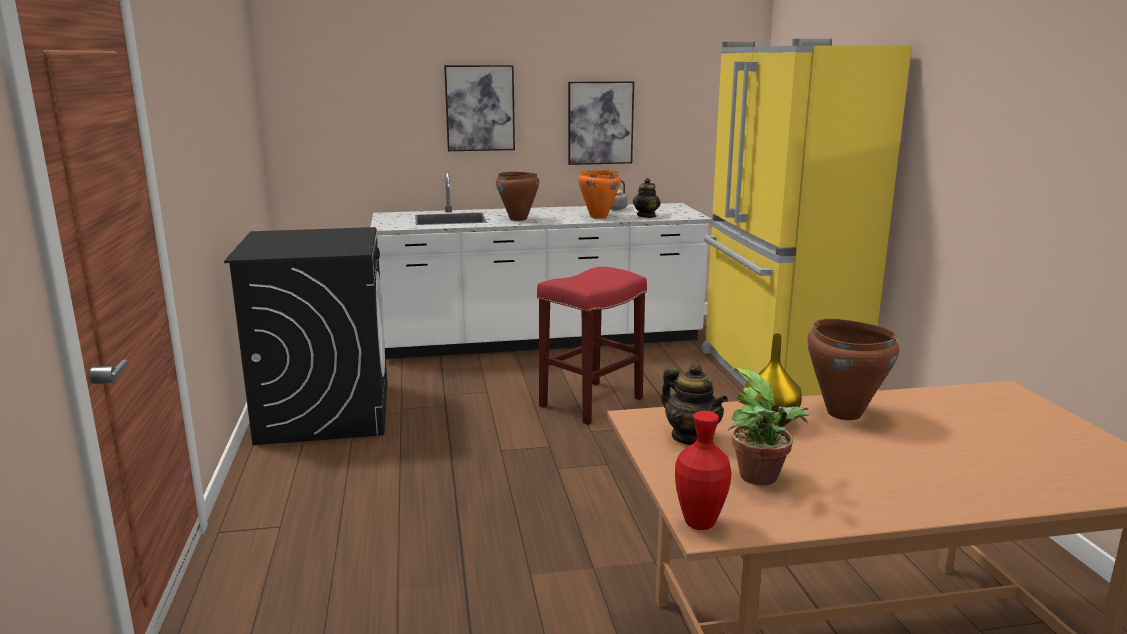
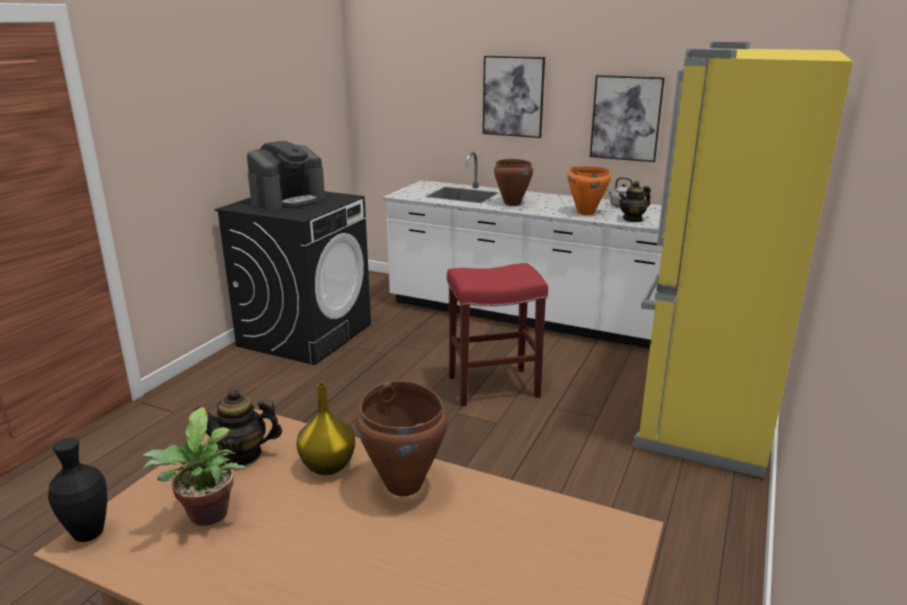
camera: 35 degrees right, 5 degrees up
(298, 241) = (288, 200): none -> coffee machine
(691, 438) = (242, 455): teapot -> teapot turned 90 degrees clockwise
(699, 523) = (88, 534): red vase -> black vase

